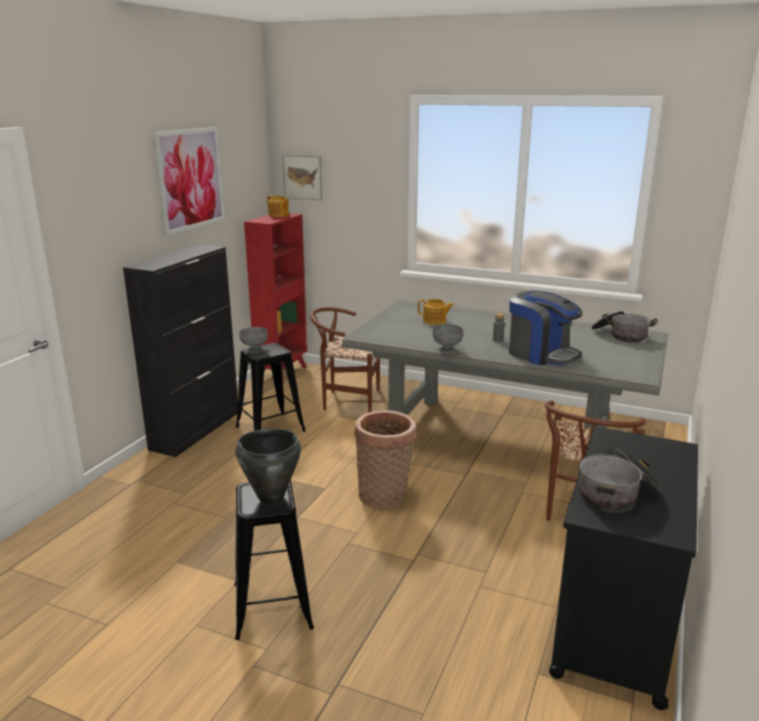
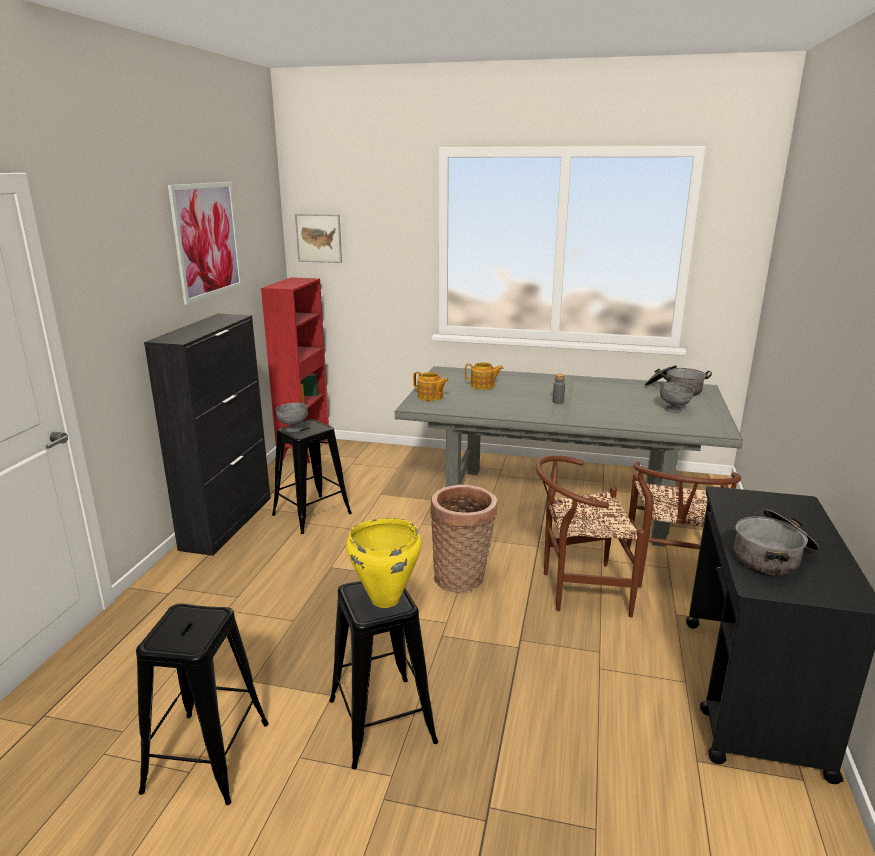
camera: 10 degrees left, 0 degrees up
(124, 615) = (207, 756): none -> black stool
(270, 498) = (384, 599): black cooking pot -> yellow cooking pot
(278, 215) = (295, 280): teapot -> teapot (430, 397)
(346, 401) = (385, 477): brown chair -> brown chair (577, 590)
(447, 350) = (512, 415): grey bowl -> grey bowl (674, 410)
(541, 354) = (609, 414): coffee machine -> none

